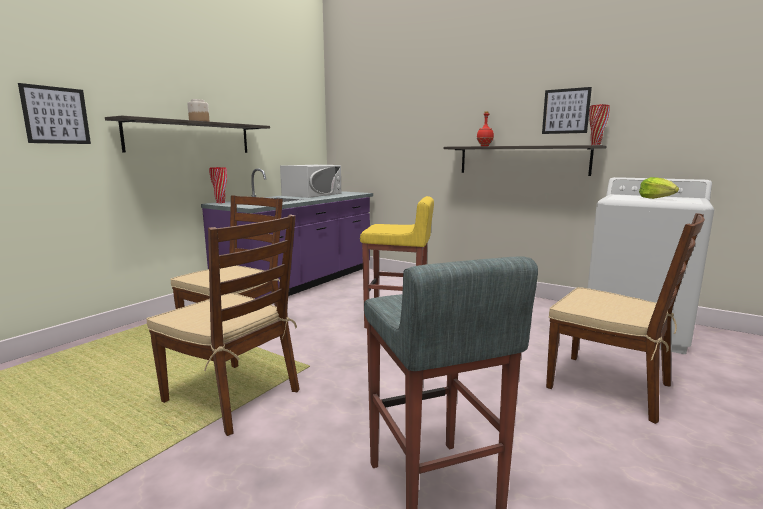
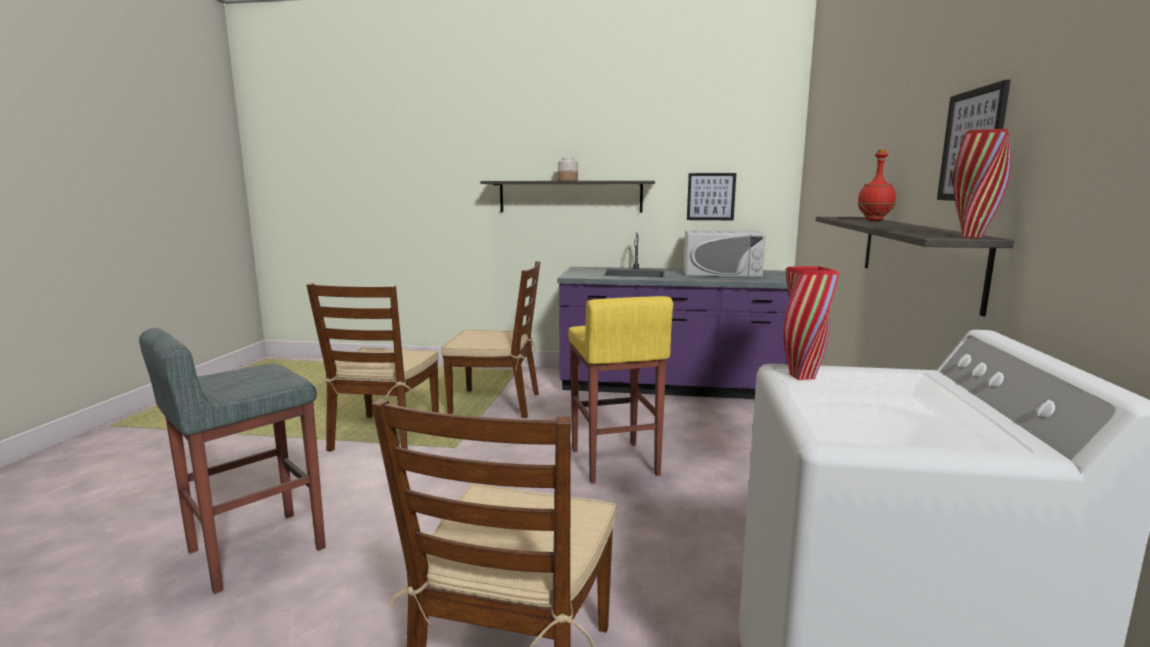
camera: 65 degrees right, 0 degrees up
(56, 115) = (453, 182): picture -> picture (711, 196)
(220, 202) = (586, 268): red vase -> red vase (802, 376)
(656, 198) = (886, 402): lettuce -> none

